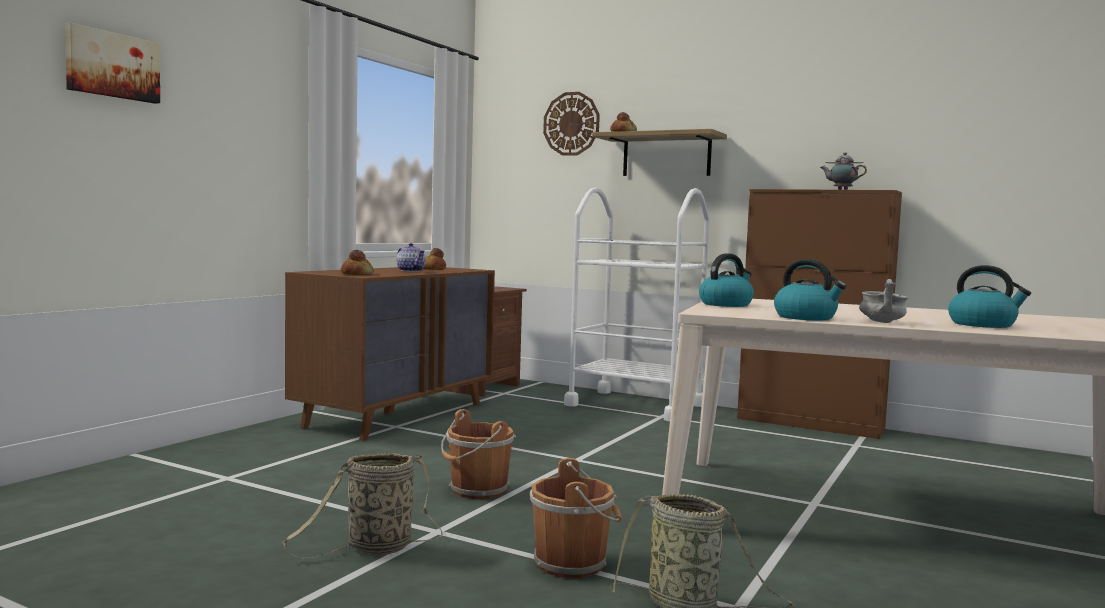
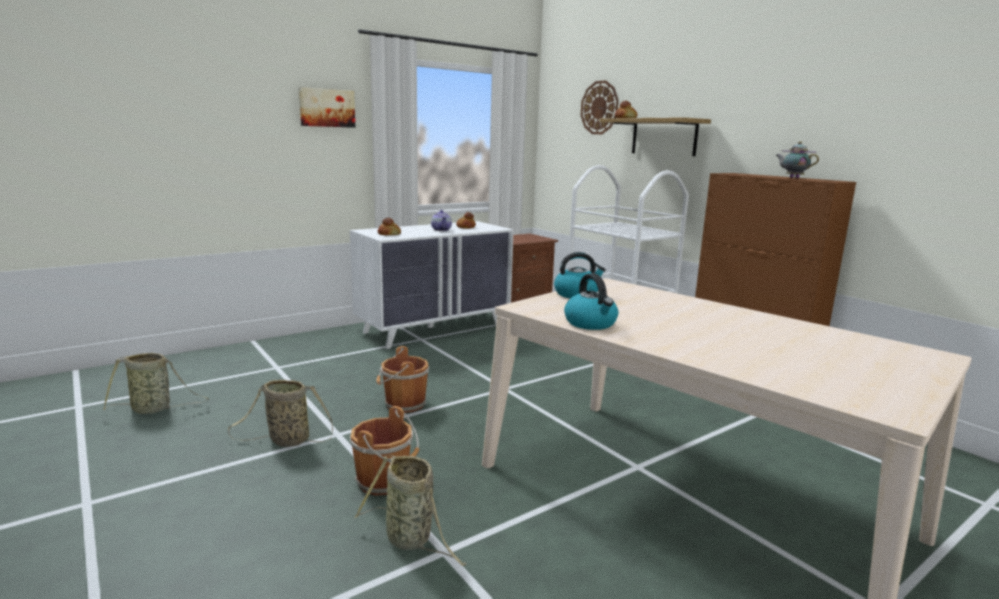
camera: 25 degrees right, 10 degrees up
(93, 550) = (154, 409): none -> basket
(112, 65) = (220, 98): picture -> picture (327, 108)
(397, 414) = (434, 329): brown dresser -> white dresser
(883, 322) = (647, 339): grey bowl -> none
(983, 325) = (748, 353): kettle -> none

